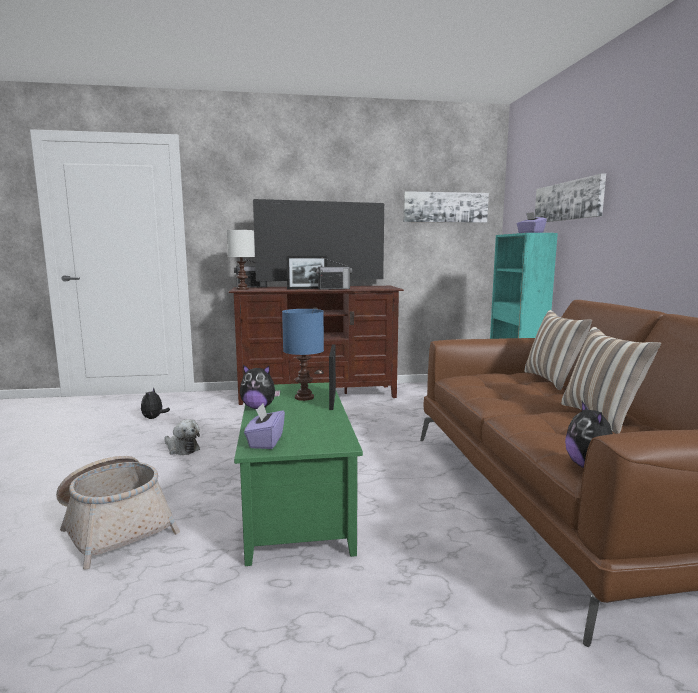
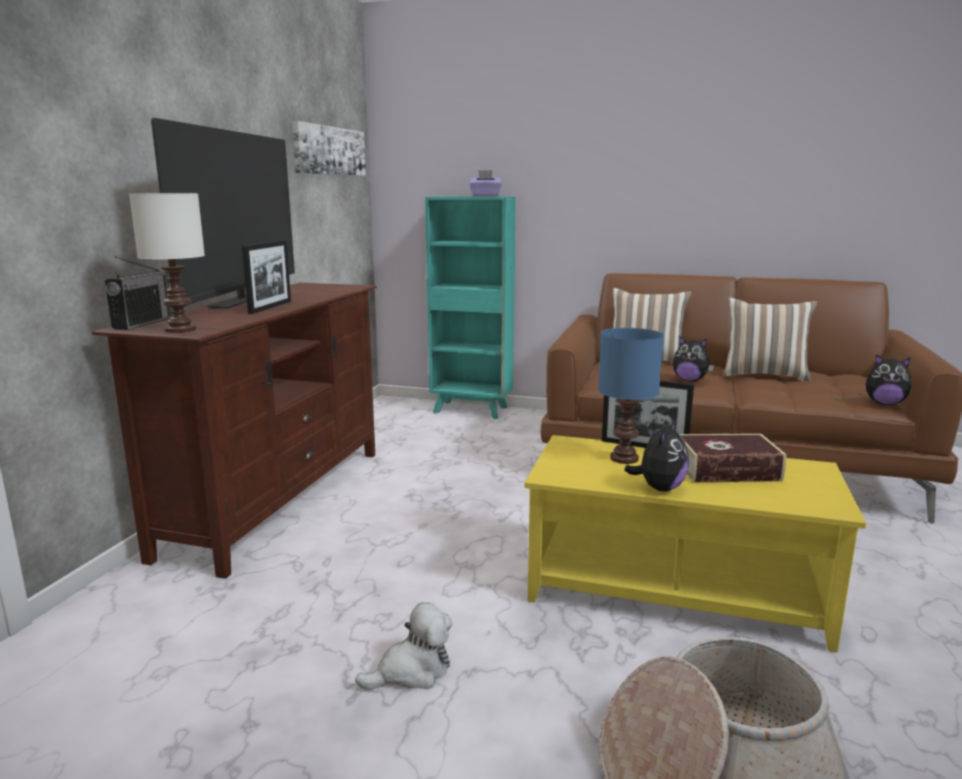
camera: 65 degrees left, 5 degrees up
(154, 418) = (166, 699): plush toy -> plush toy (690, 380)
(265, 441) = (807, 500): purple tissue box -> none
(298, 499) = (676, 589): green coffee table -> yellow coffee table
(307, 420) = (727, 470): none -> book
(334, 289) = (309, 300): radio -> none
(568, 201) = (526, 159): picture -> none

